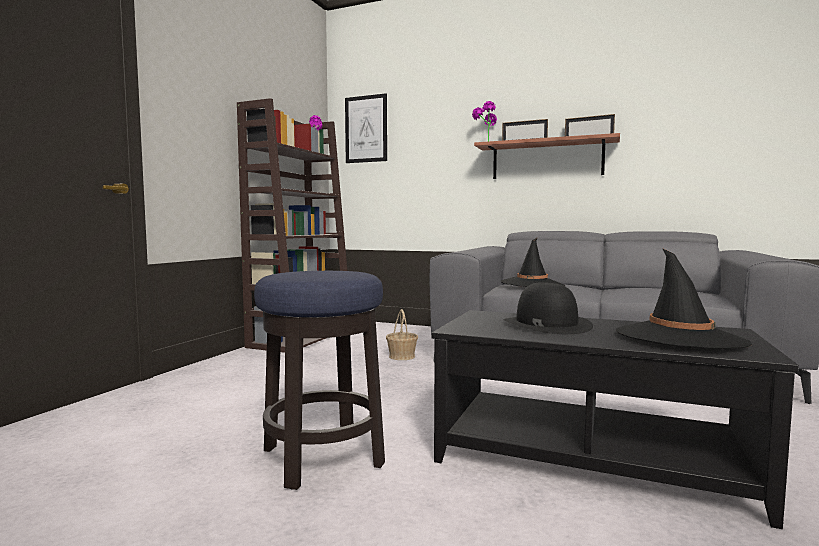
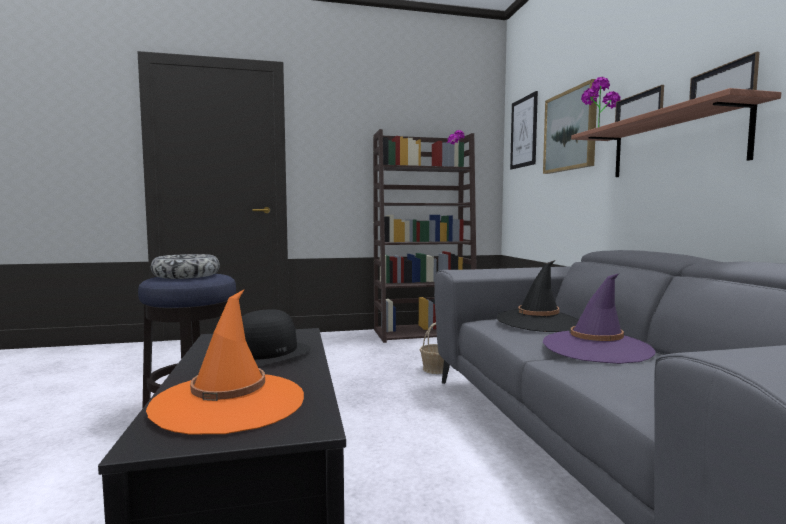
camera: 55 degrees right, 0 degrees up
(320, 273) = (186, 276): none -> bowl
(436, 136) = (570, 131): none -> picture
(604, 289) = (596, 347): none -> purple hat
(679, 338) = (230, 402): black hat -> orange hat

